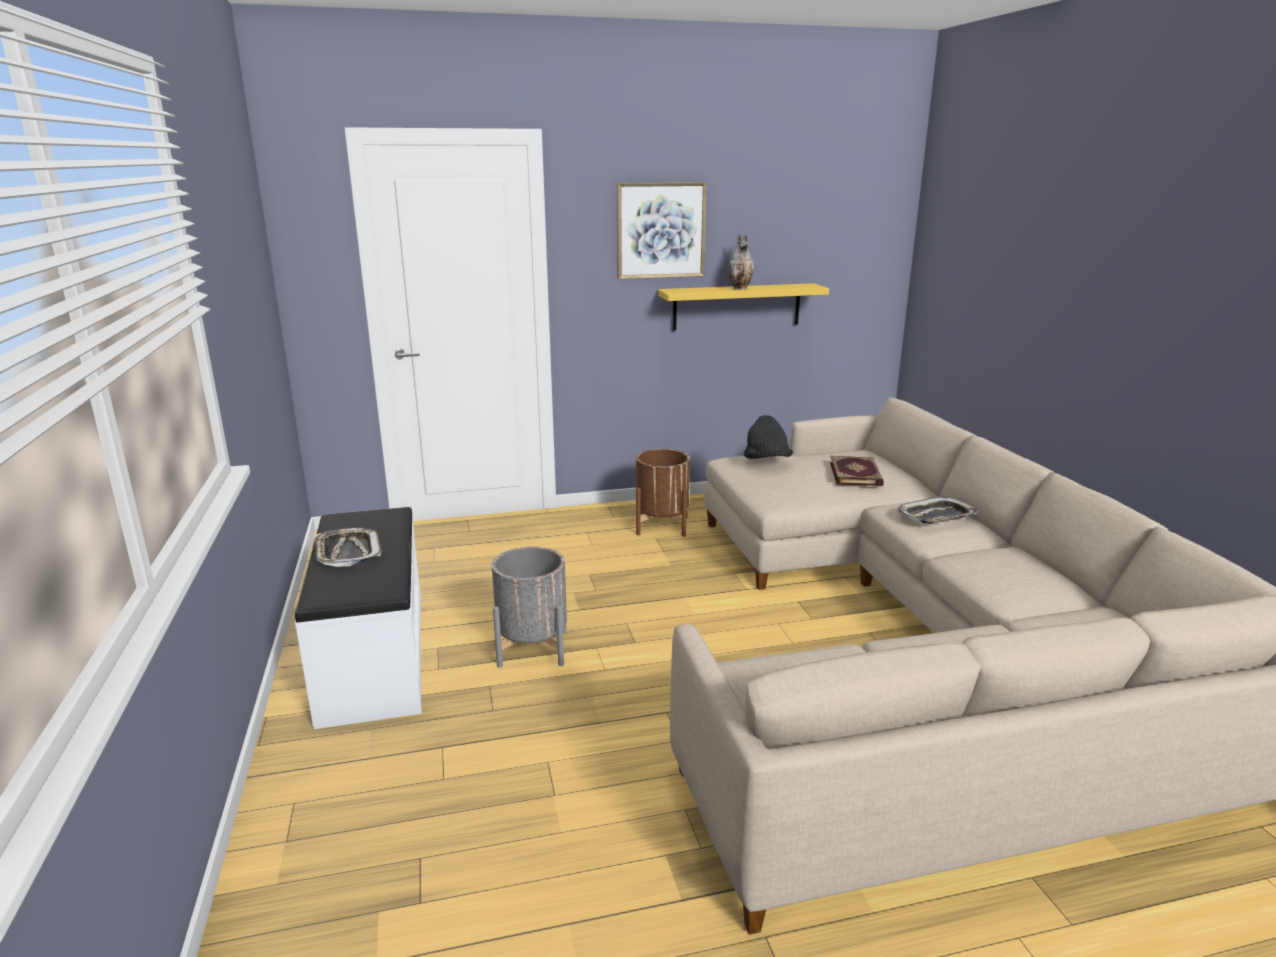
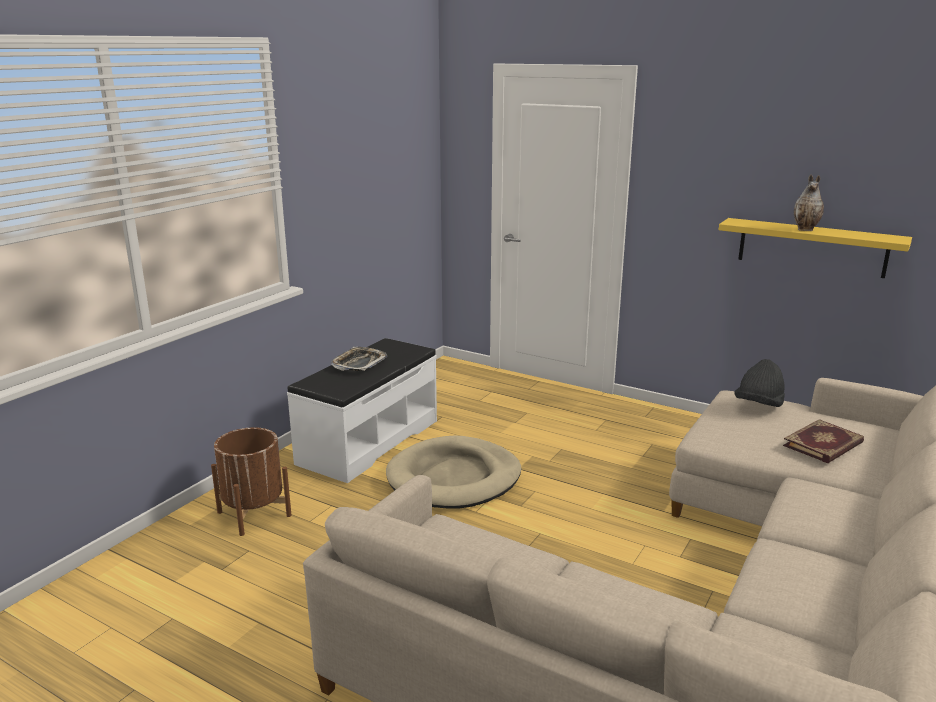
camera: 45 degrees right, 0 degrees up
(533, 648) = (454, 478): grey planter -> beige dog bed
(660, 230) = (737, 162): picture -> none
(662, 525) = (673, 437): brown planter -> brown planter (254, 514)
(937, 516) = (831, 509): tray -> none

